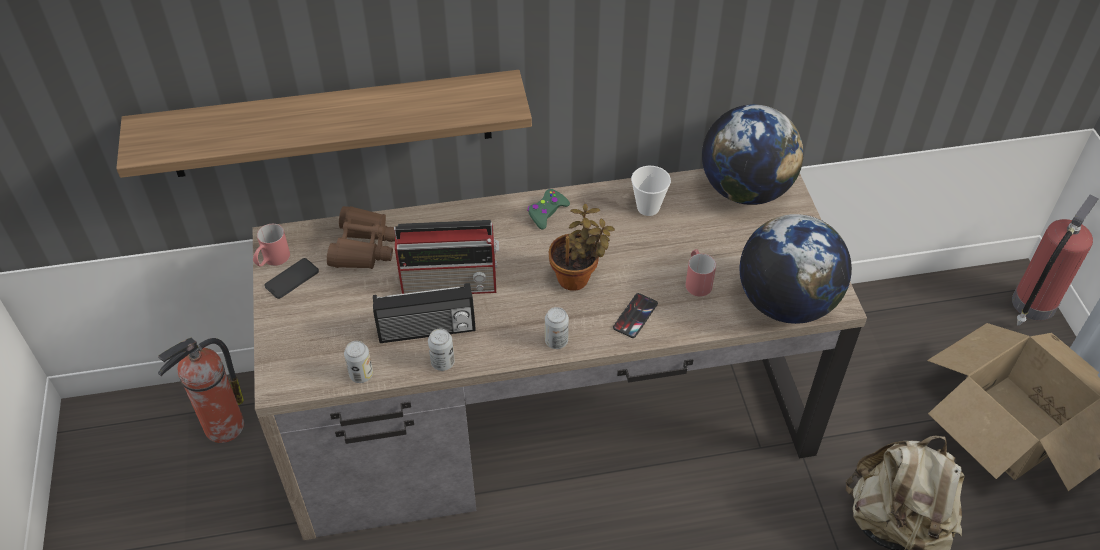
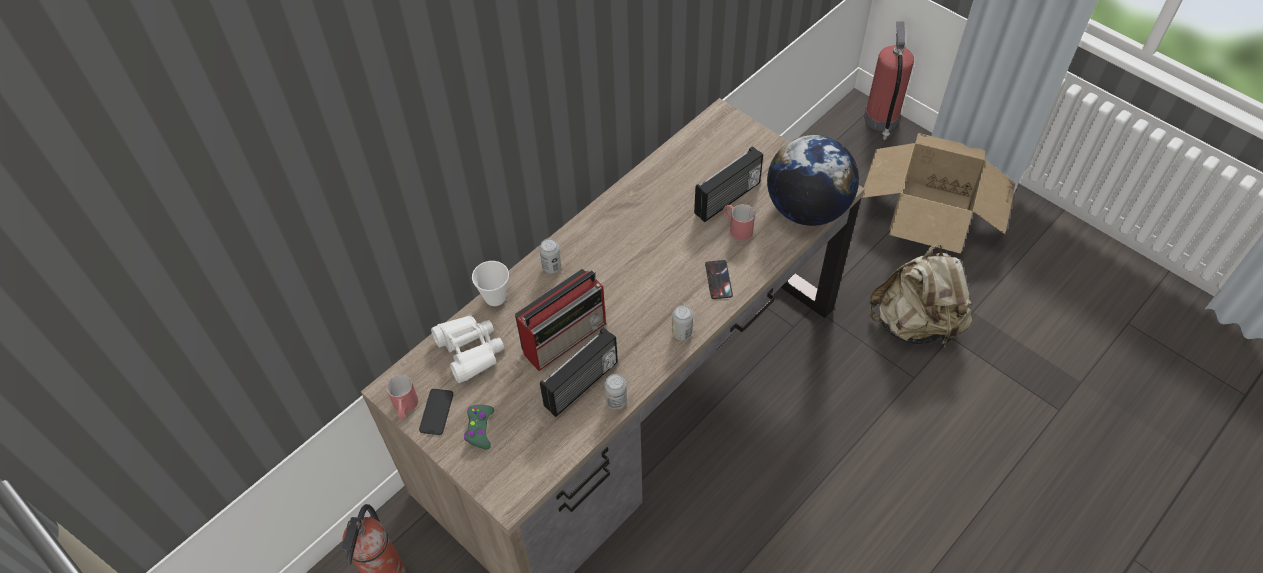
camera: 35 degrees left, 5 degrees up
(331, 124) = (404, 264): shelf -> none
(361, 374) = (564, 449): can -> can (551, 266)
(363, 247) = (470, 351): brown binoculars -> white binoculars
(547, 212) = (586, 239): green game controller -> green game controller (480, 429)
(577, 278) = (653, 277): potted plant -> none
(648, 207) = (655, 193): cup -> cup (495, 297)
(714, 250) = (728, 199): none -> radio
(745, 189) = (709, 140): globe -> none

